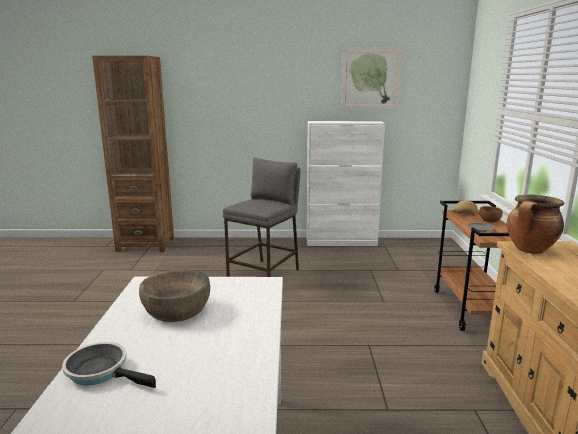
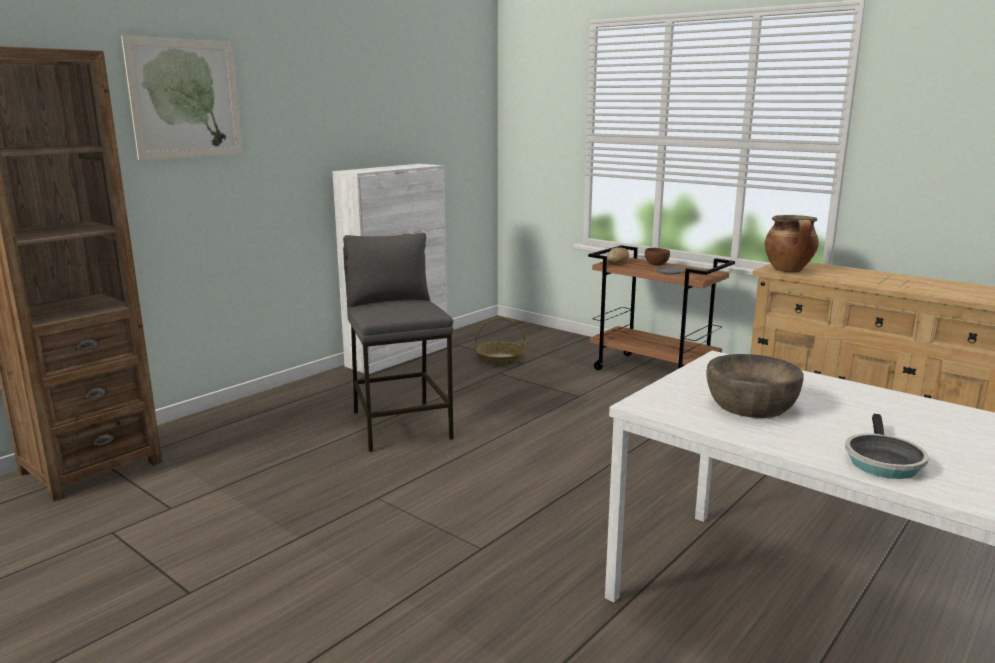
camera: 50 degrees left, 0 degrees up
(101, 371) = (881, 461): frying pan -> frying pan turned 45 degrees counterclockwise
(371, 78) = (402, 100): picture -> picture (186, 99)
(390, 263) = (500, 359): none -> basket

